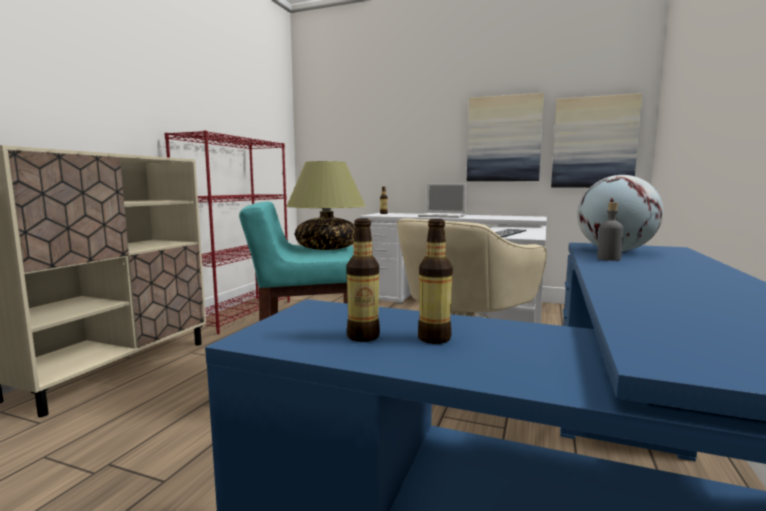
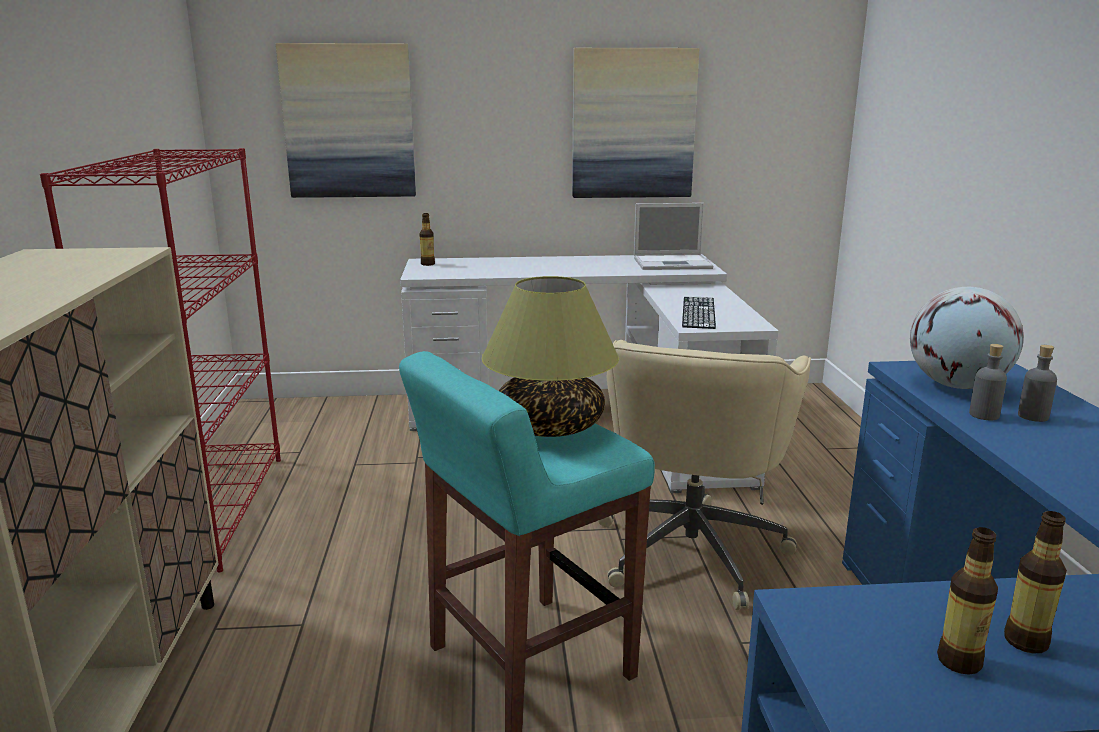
camera: 25 degrees left, 10 degrees up
(443, 216) = (549, 268): laptop -> laptop (673, 263)
(594, 143) = (770, 134): picture -> picture (349, 121)
(651, 262) = (1033, 416): none -> grey bottle

